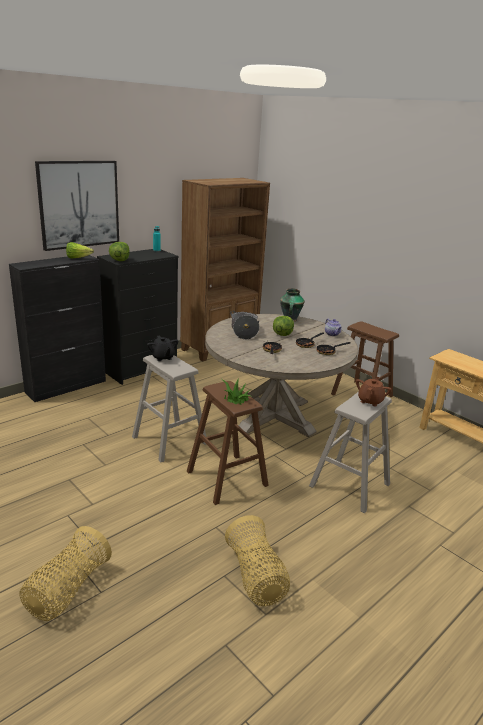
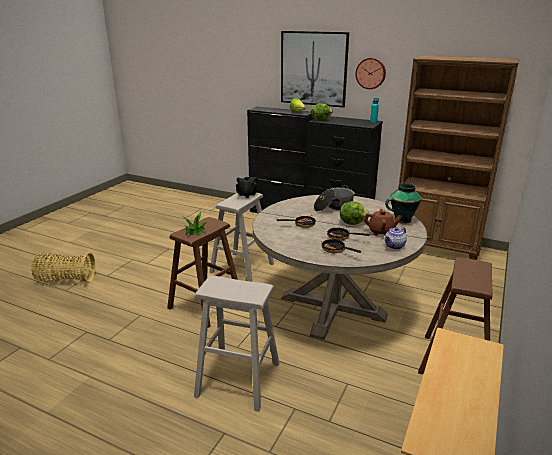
camera: 70 degrees right, 0 degrees up
(139, 202) = (371, 73): none -> wall clock
(255, 577) = (87, 346): basket -> none
(370, 401) = (242, 291): brown teapot -> brown teapot (381, 232)

